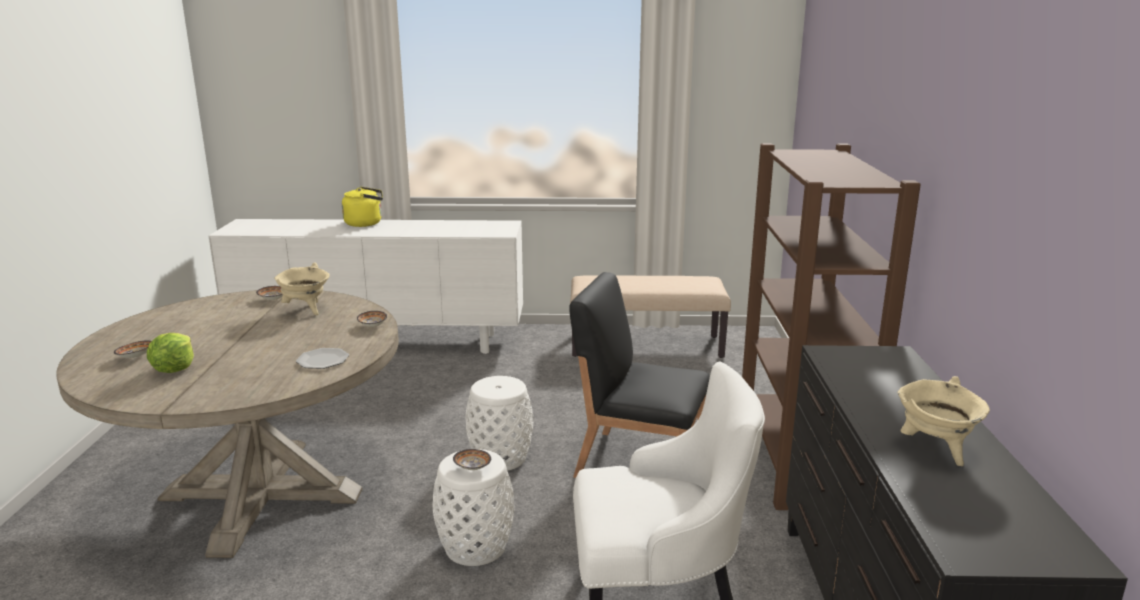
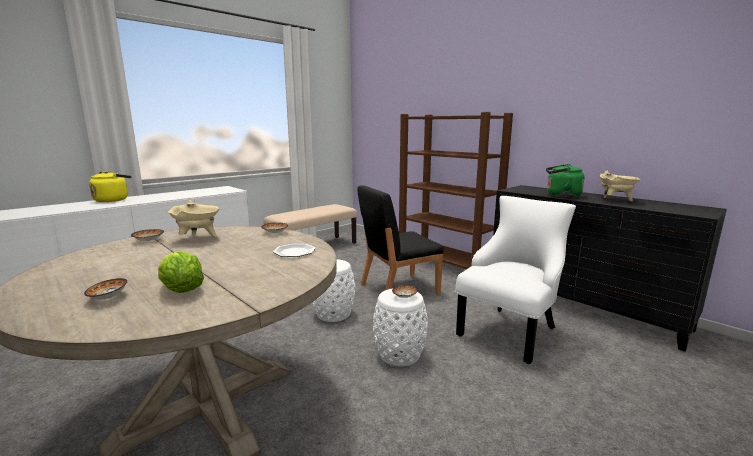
camera: 45 degrees left, 5 degrees down
(872, 398) = (561, 195): none -> green kettle

